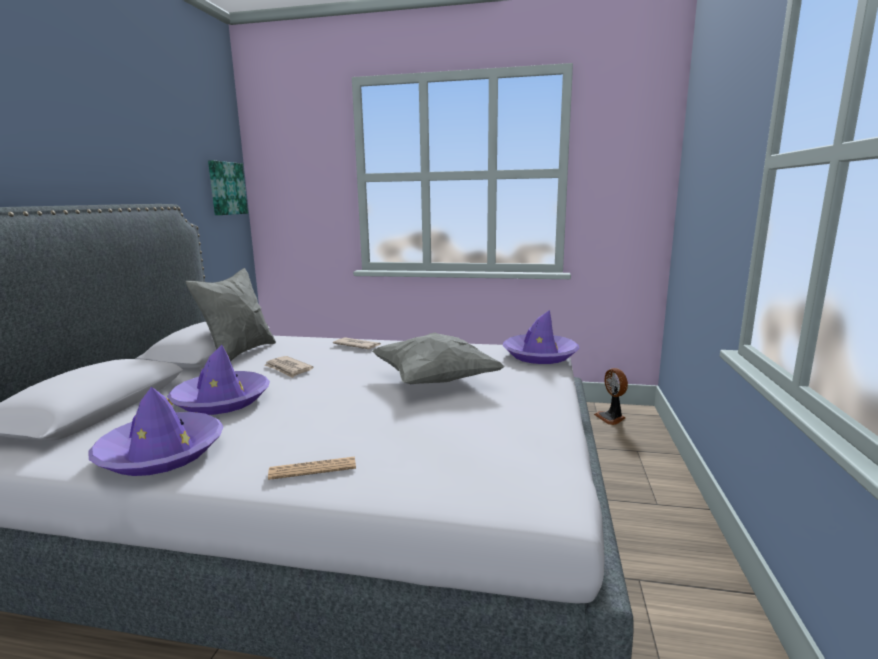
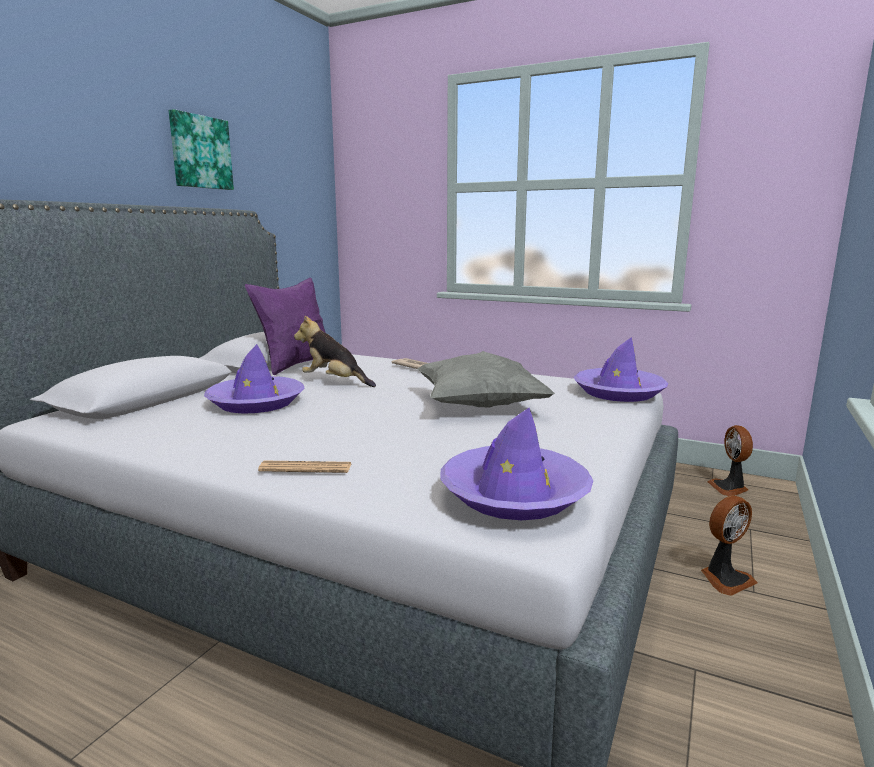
camera: 15 degrees right, 0 degrees up
(161, 453) = (179, 439): purple hat -> purple hat (514, 494)
(226, 188) = (313, 199): picture -> picture (200, 152)
(239, 353) = (296, 365): grey pillow -> purple pillow
(288, 369) = (334, 382): newspaper -> plush toy
(634, 496) = (725, 579): none -> fan

